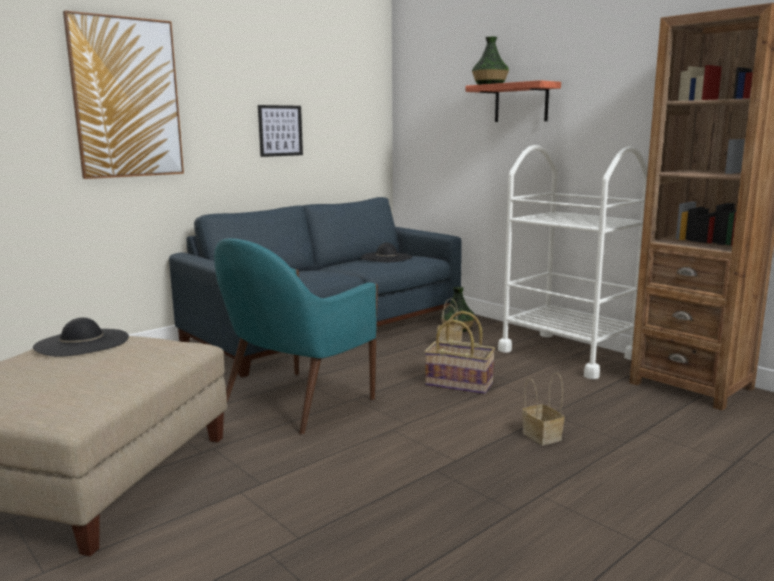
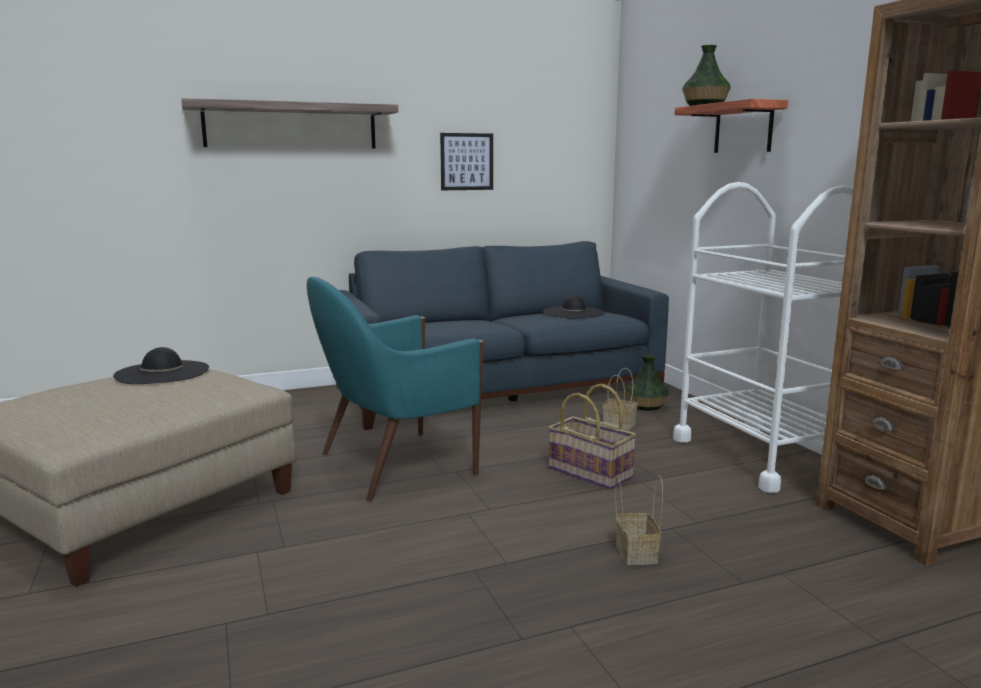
camera: 20 degrees right, 0 degrees up
(126, 98) = (291, 126): picture -> shelf

